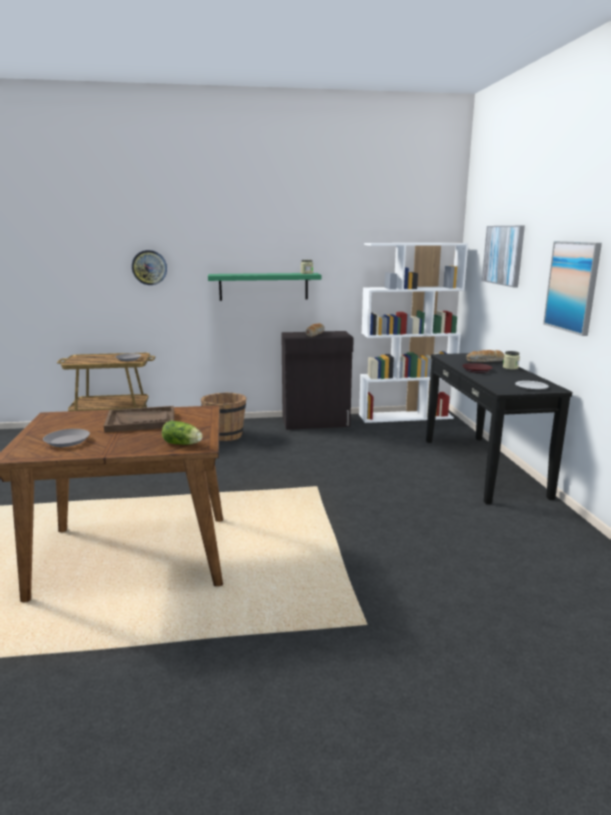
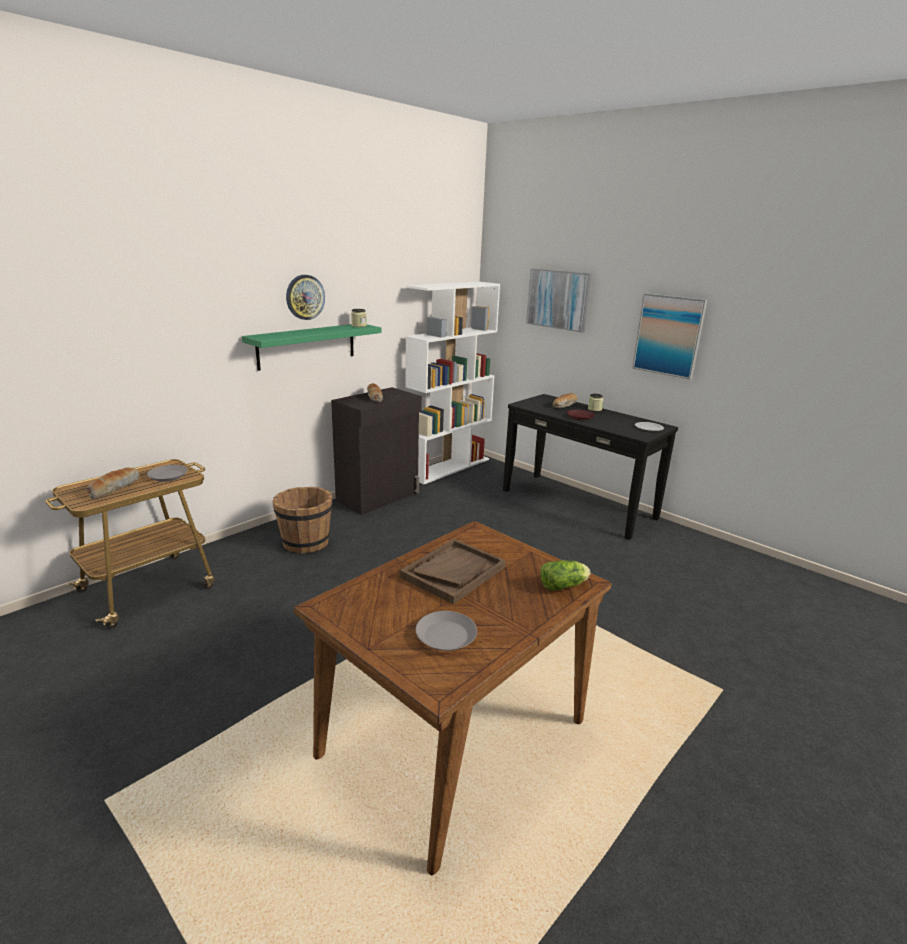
camera: 40 degrees left, 5 degrees up
(96, 359) = (114, 488): none -> bread
(149, 267) = (159, 334): wall clock -> wall clock (305, 297)

